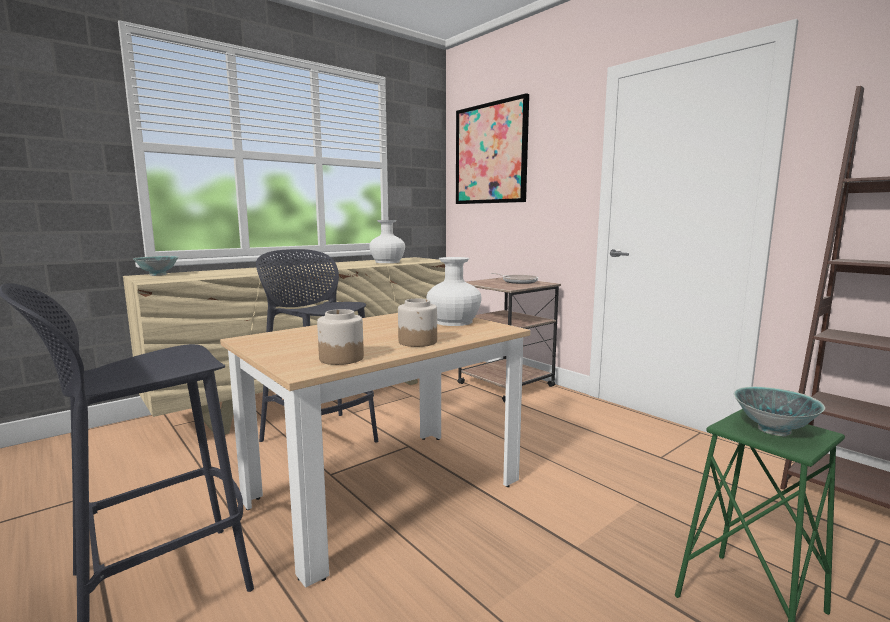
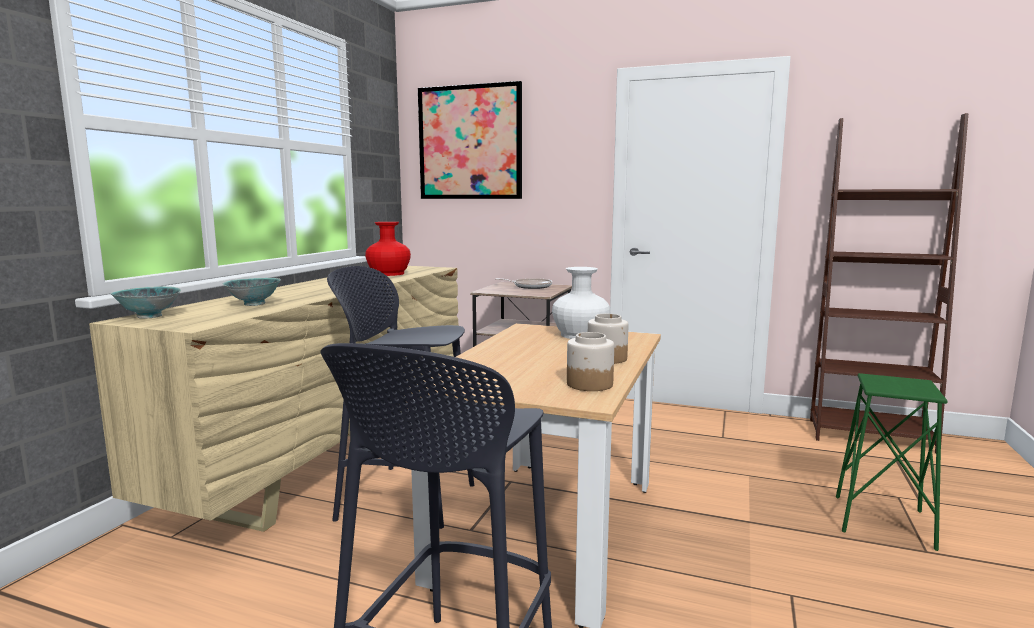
camera: 30 degrees left, 0 degrees up
(387, 262) = (388, 274): white vase -> red vase
(773, 430) = (900, 385): bowl -> bowl (254, 304)

